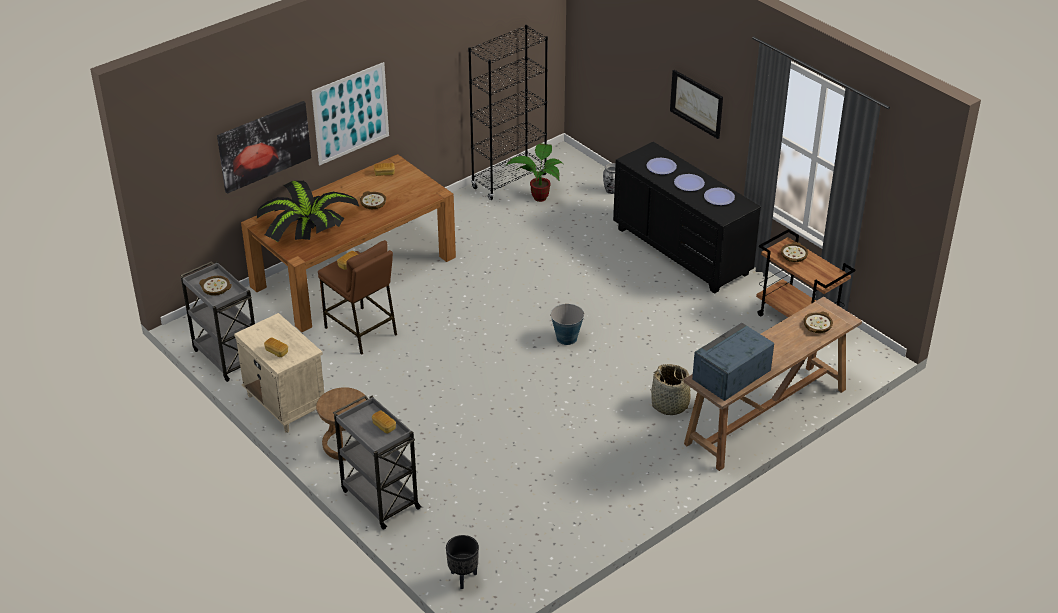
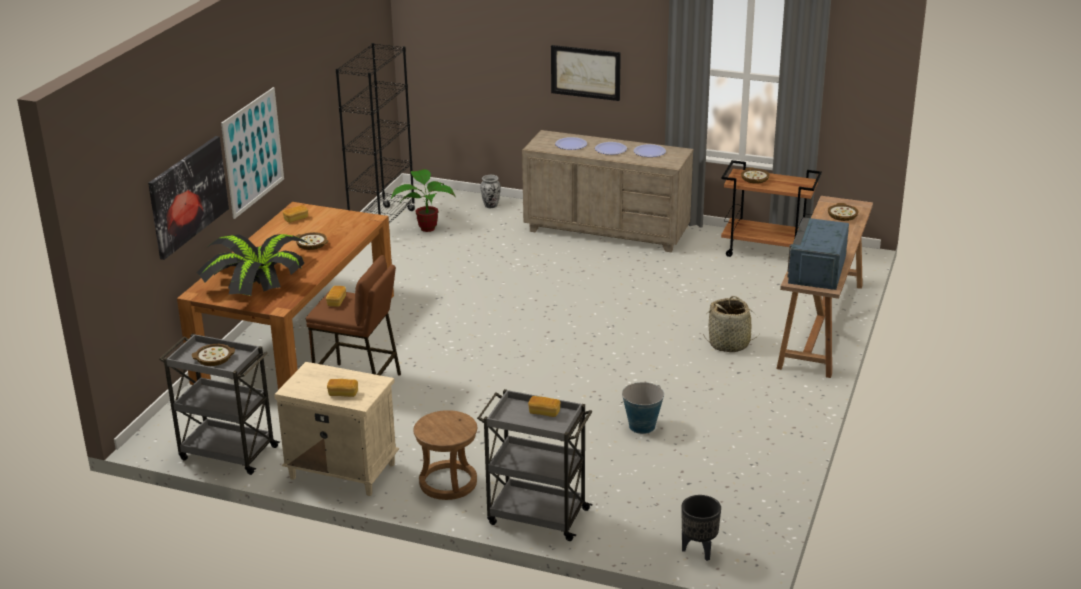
camera: 30 degrees left, 10 degrees down
(566, 338) = (575, 324): bucket -> bucket (641, 426)
(681, 251) = (606, 231): black dresser -> beige dresser

